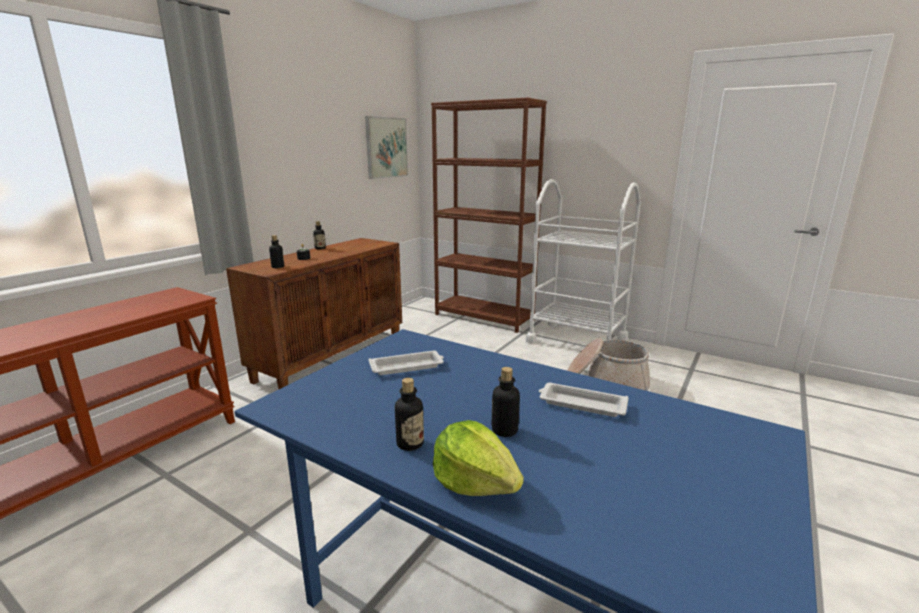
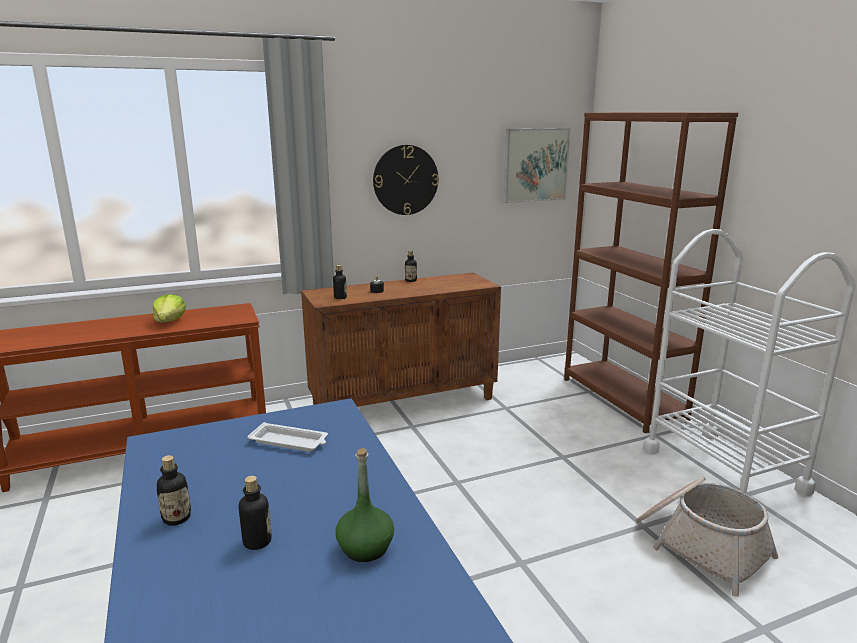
camera: 35 degrees right, 0 degrees up
(296, 158) = (405, 180): none -> wall clock
(475, 482) = (161, 576): lettuce -> lettuce (170, 321)
(581, 404) = (365, 548): white tray -> green bottle

